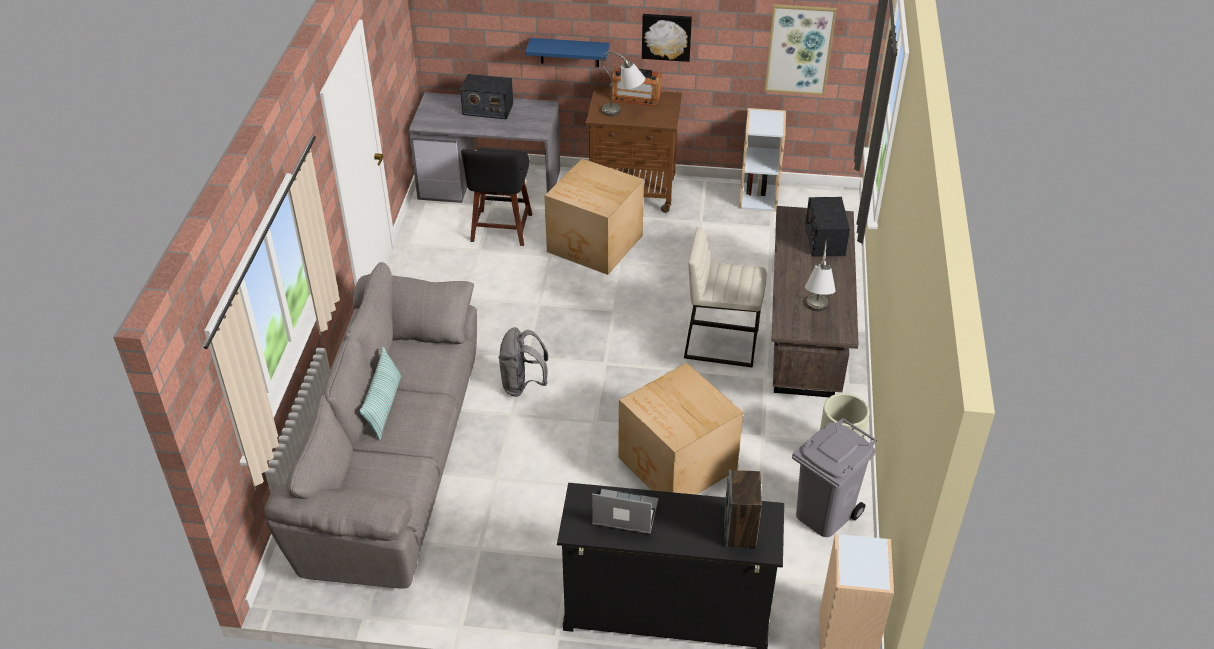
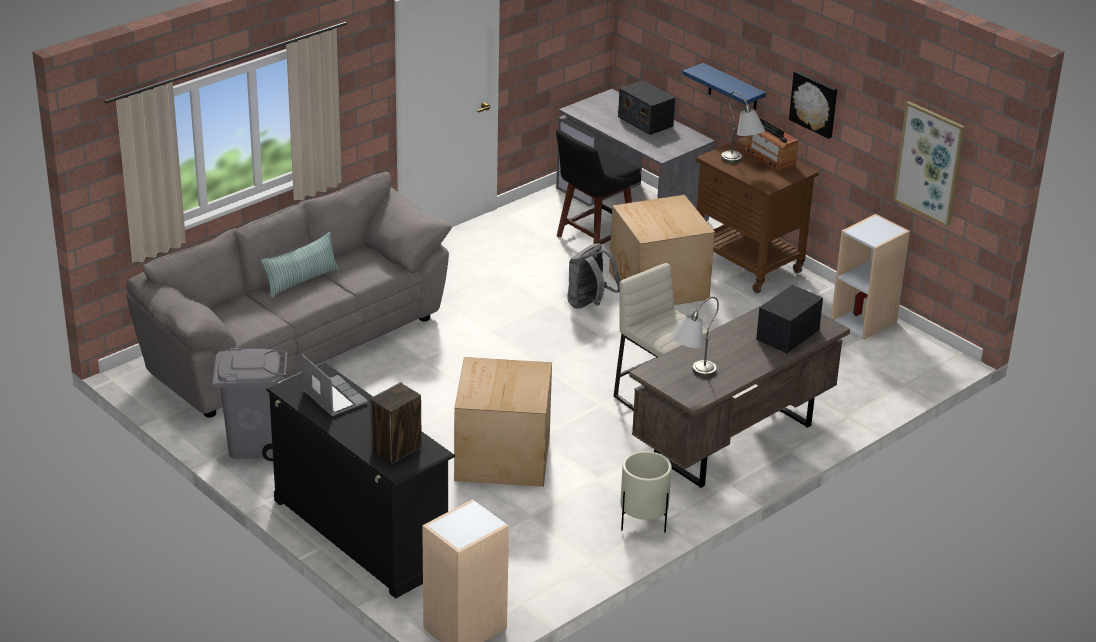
camera: 40 degrees right, 10 degrees down
(523, 385) = (459, 347): grey backpack -> grey backpack (589, 304)
(823, 513) = (569, 550): grey trash can -> grey trash can (253, 444)

